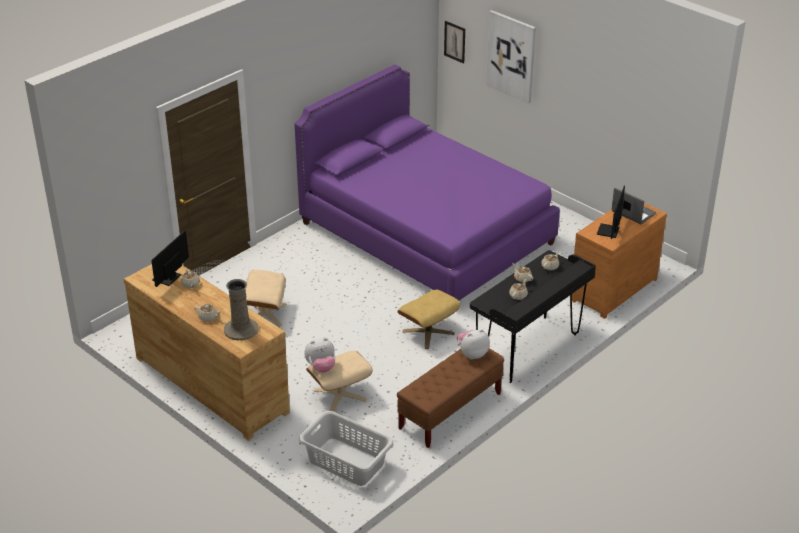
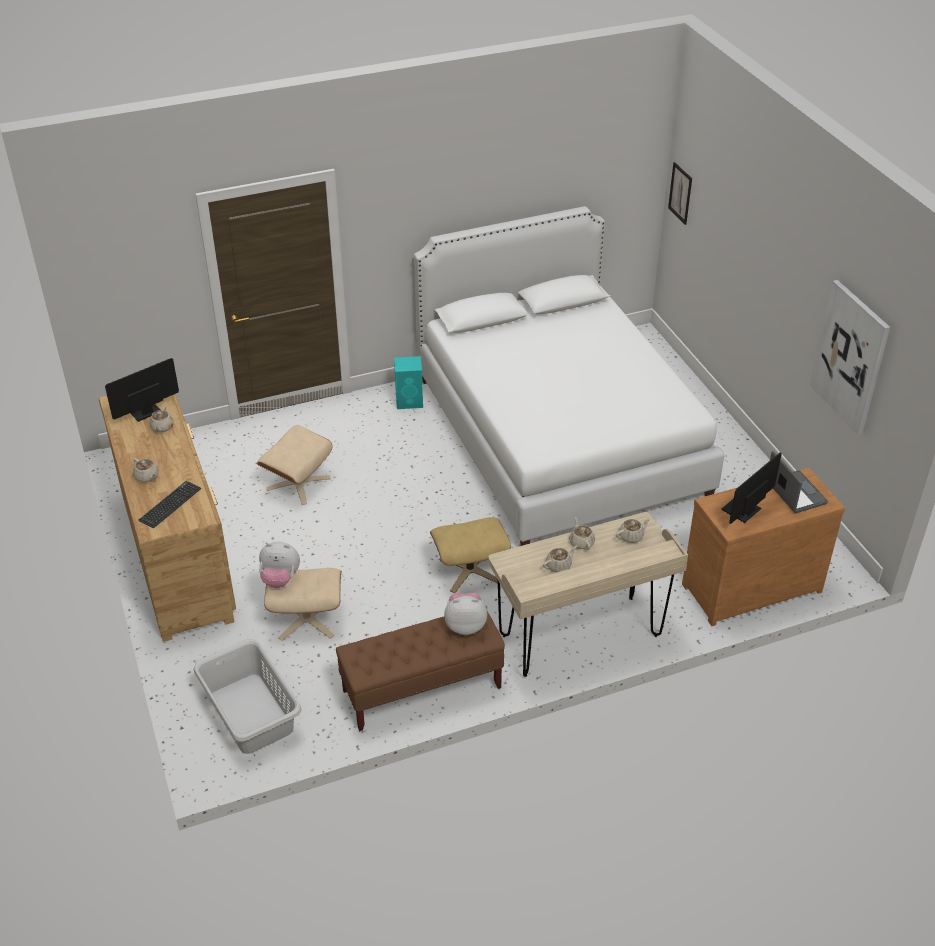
camera: 25 degrees right, 5 degrees up
(241, 329) = (170, 504): beige vase -> keyboard
(305, 239) = (410, 401): none -> turquoise speaker
(426, 233) = (558, 436): purple bed -> white bed
(511, 56) = (732, 229): picture -> picture (850, 357)
(528, 349) = (580, 637): black desk -> beige desk

